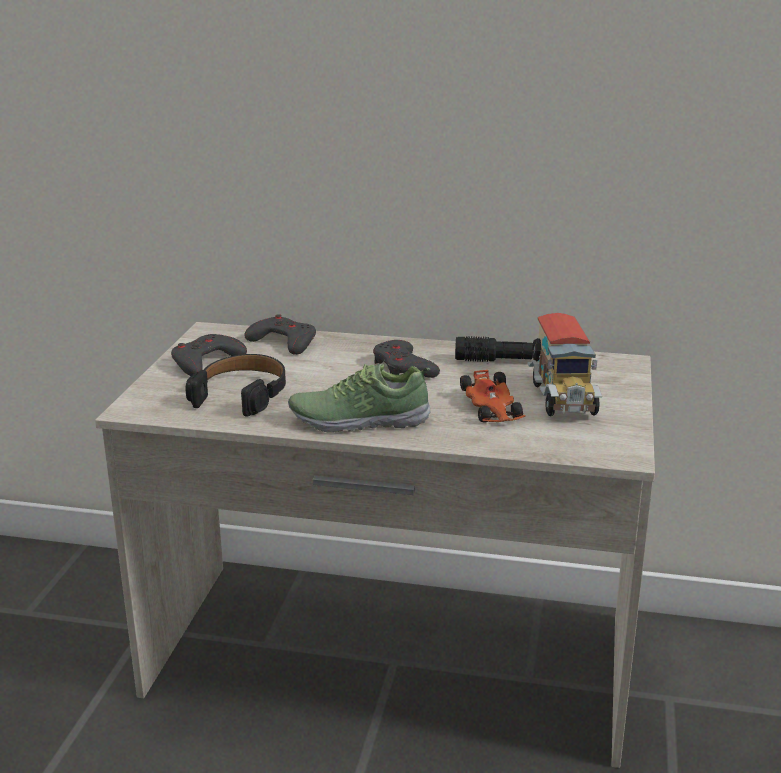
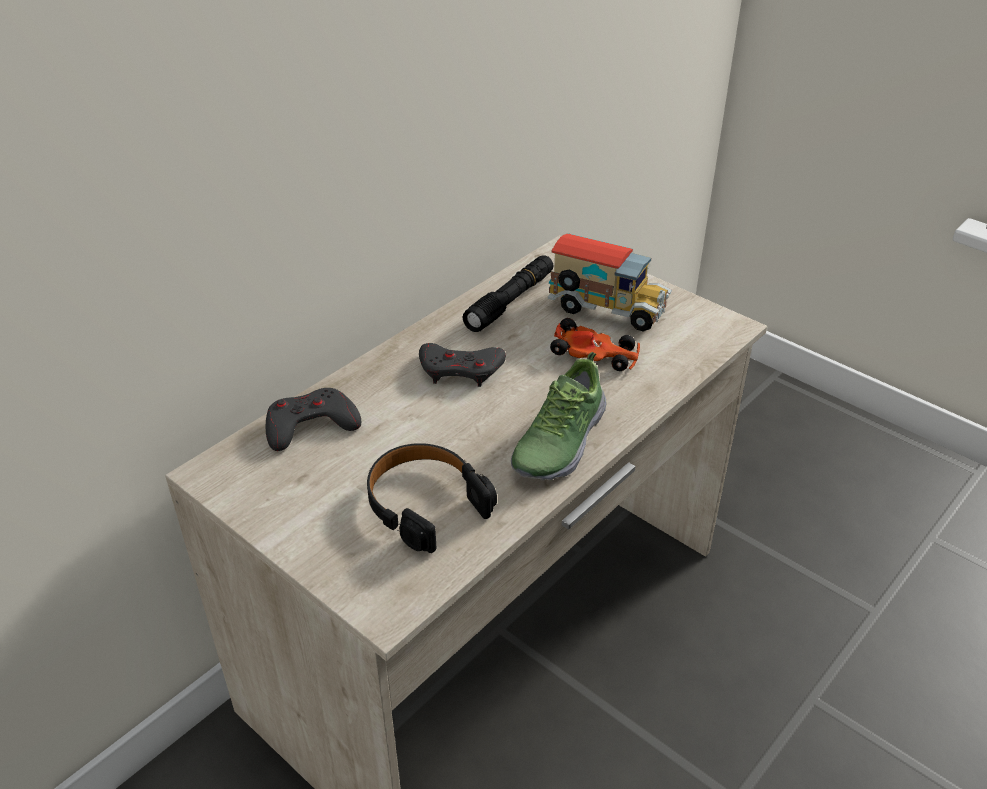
camera: 60 degrees left, 15 degrees up
(206, 361) = (304, 504): grey game controller -> none

